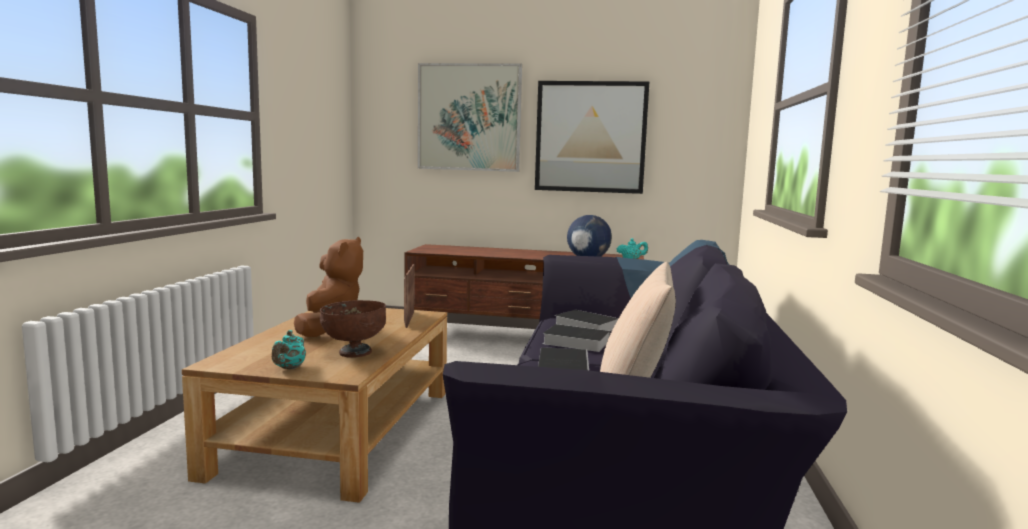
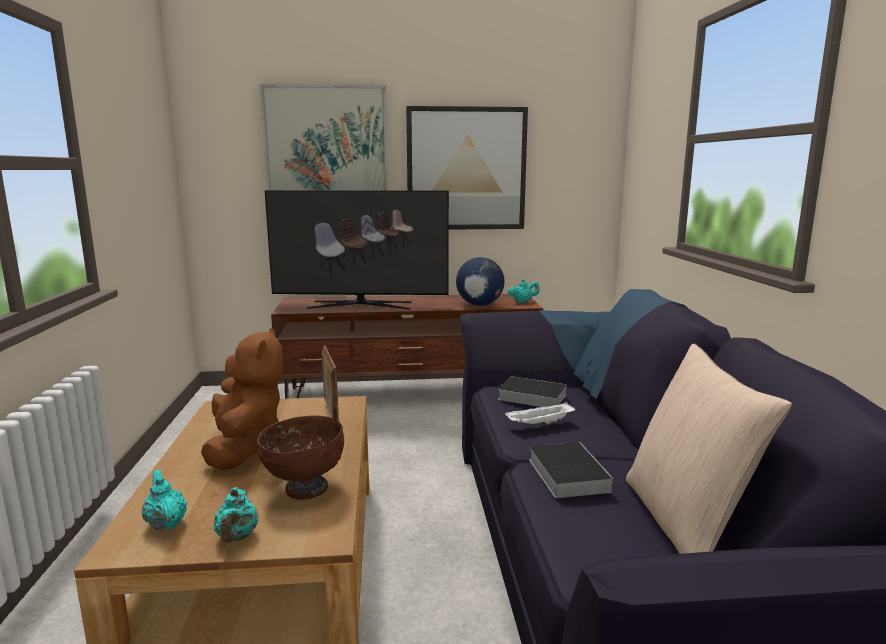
camera: 15 degrees left, 5 degrees up
(250, 357) = (166, 523): none -> turquoise teapot
(482, 252) = (360, 305): none -> television
(574, 342) = (540, 424): book -> white tray

